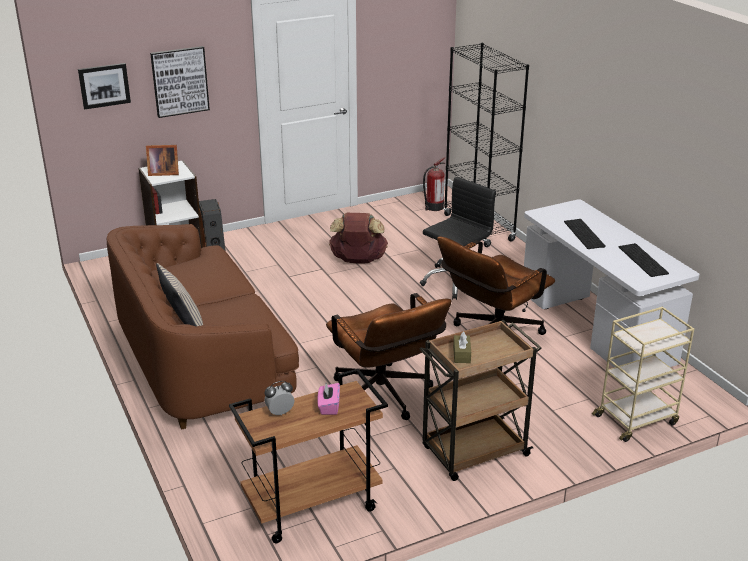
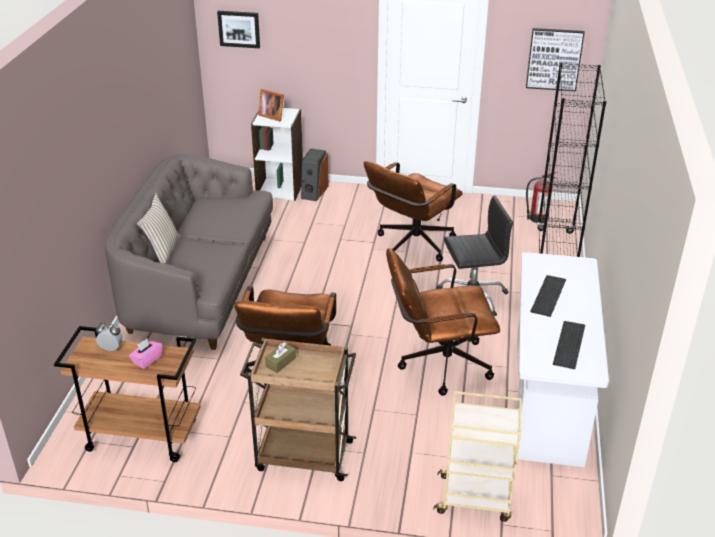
camera: 35 degrees right, 5 degrees up
(180, 81) = (305, 38): picture -> picture (554, 59)
(202, 360) = (200, 285): brown sofa -> grey sofa
(358, 261) = (411, 246): brown backpack -> brown office chair

